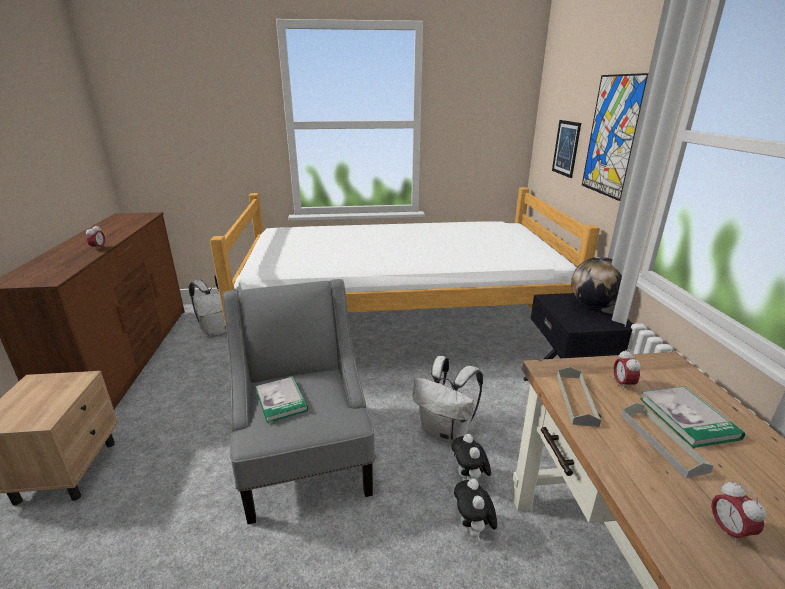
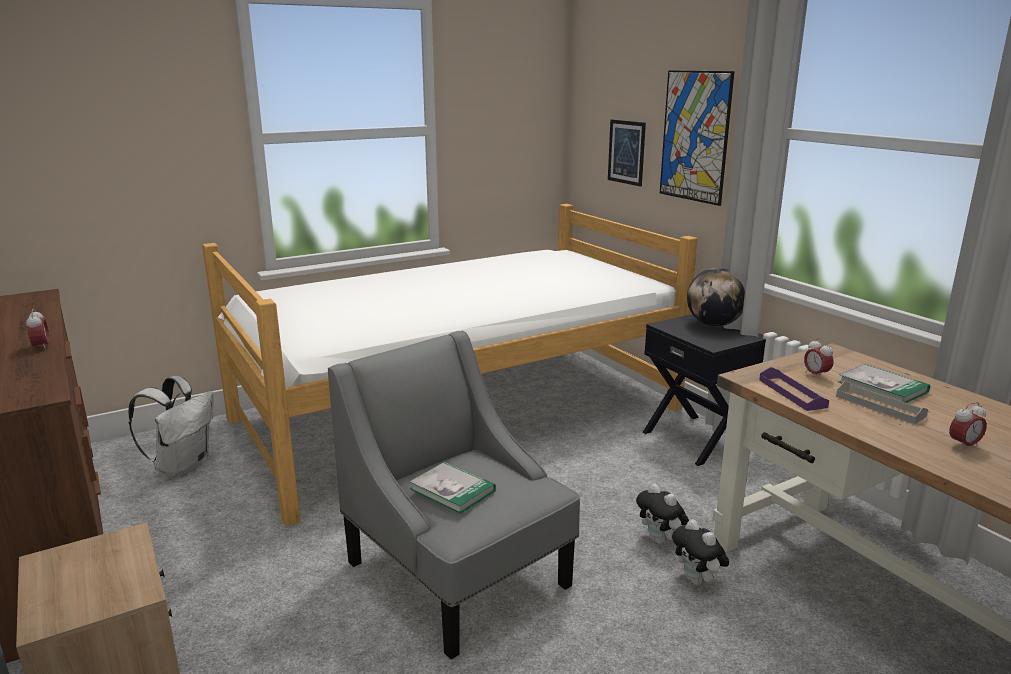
camera: 25 degrees left, 5 degrees down
(446, 432) = (601, 504): white backpack -> none
(576, 399) = (792, 393): grey tray -> purple tray
(728, 531) = (963, 445): alarm clock -> alarm clock turned 75 degrees counterclockwise

